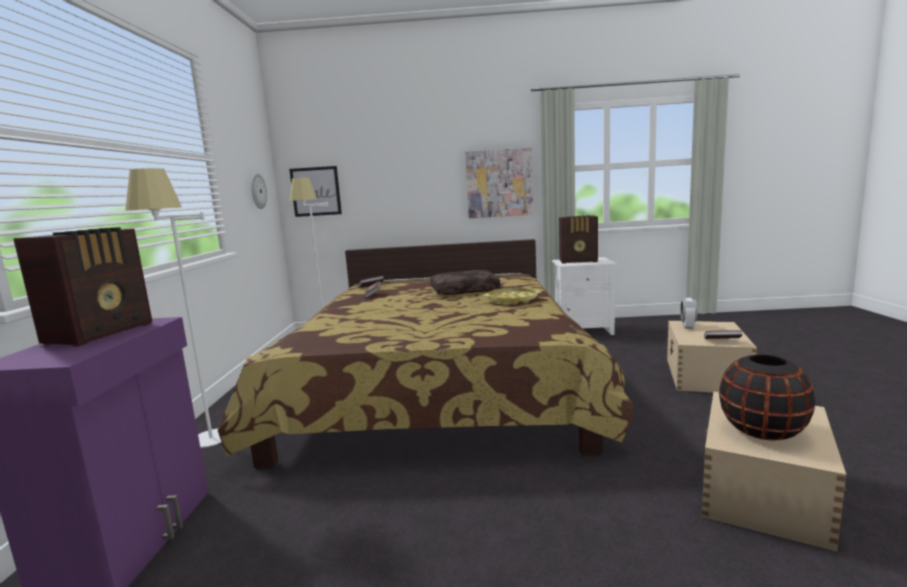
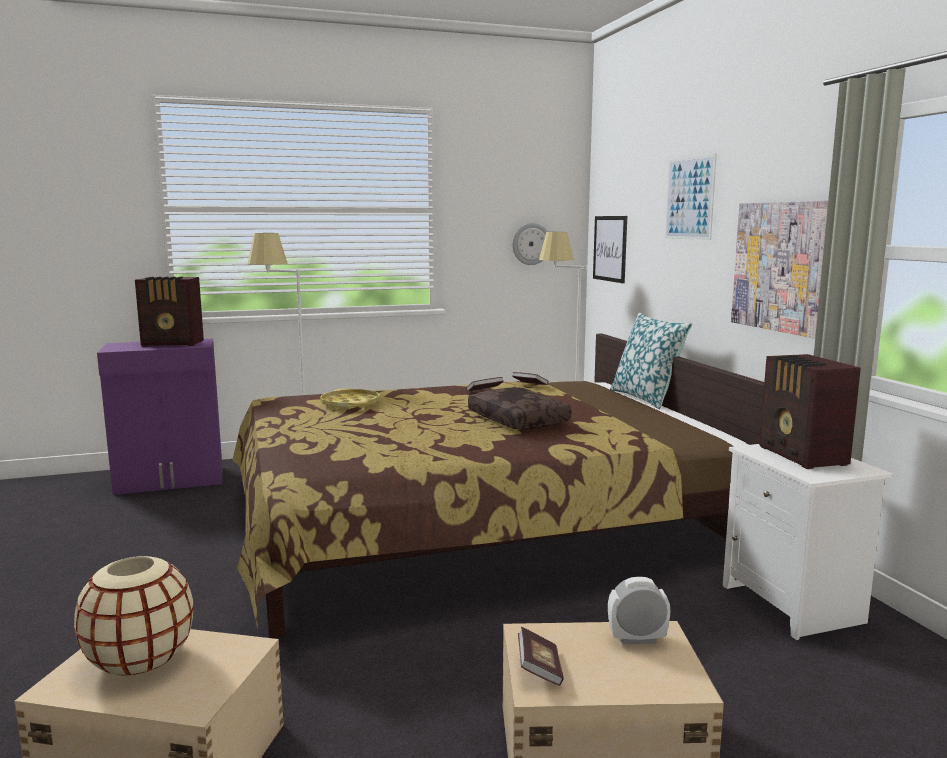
camera: 70 degrees right, 0 degrees up
(411, 151) = (689, 198): none -> picture
(422, 277) = (646, 398): none -> pillow
(512, 300) = (463, 444): yellow tray -> yellow tray (350, 404)
(762, 431) = (140, 660): black vase -> beige vase

